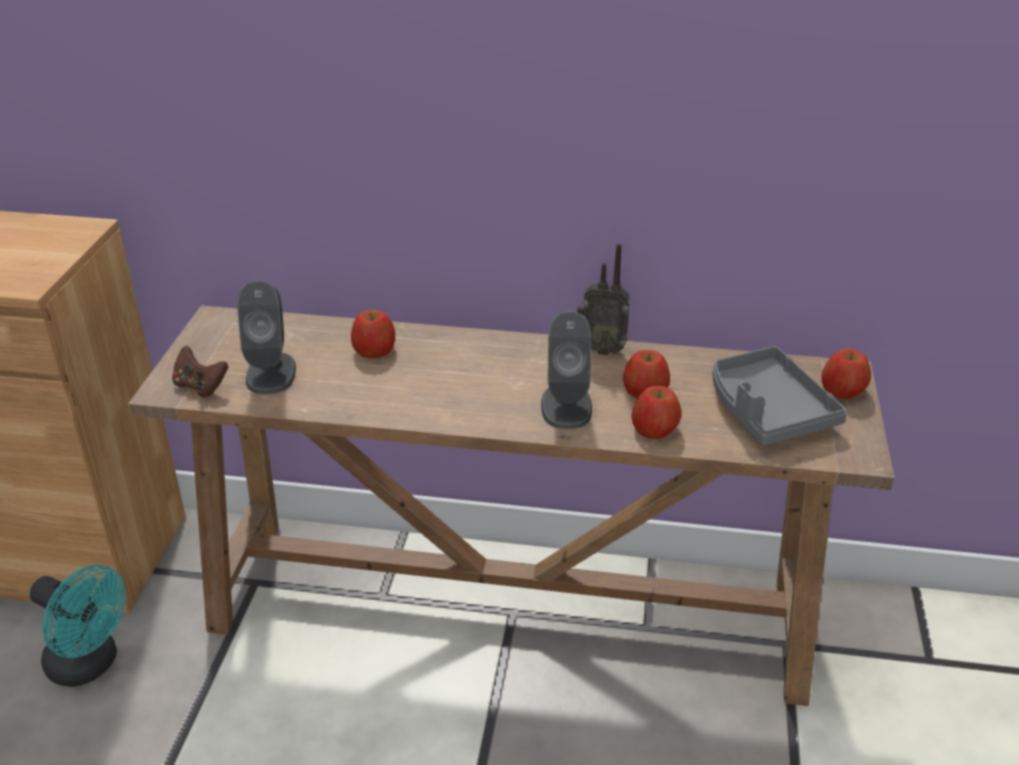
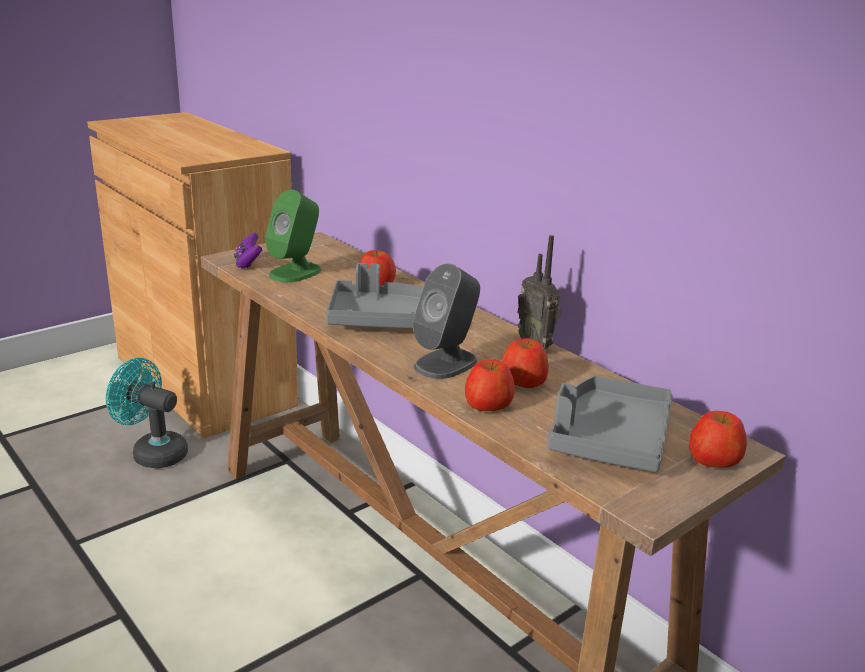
camera: 40 degrees right, 10 degrees down
(90, 665) = (153, 452): turquoise fan -> turquoise fan turned 135 degrees clockwise
(200, 386) = (248, 263): brown game controller -> purple game controller
(271, 373) = (295, 272): grey speaker -> green speaker
(445, 387) = (382, 320): none -> grey tray

